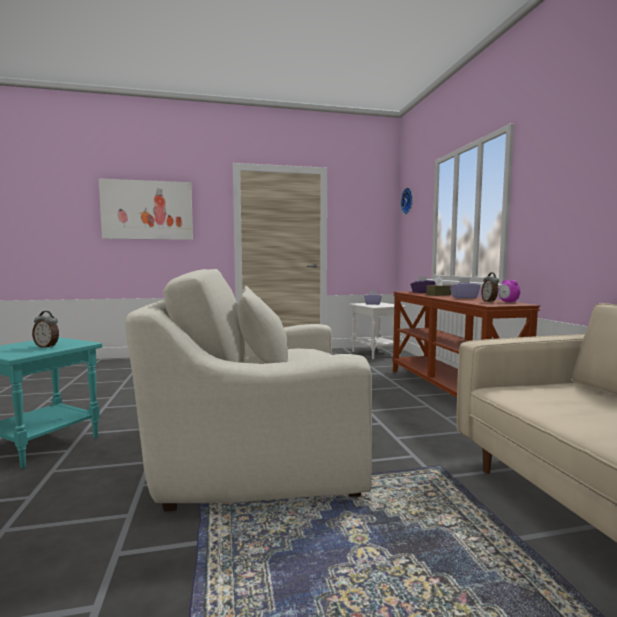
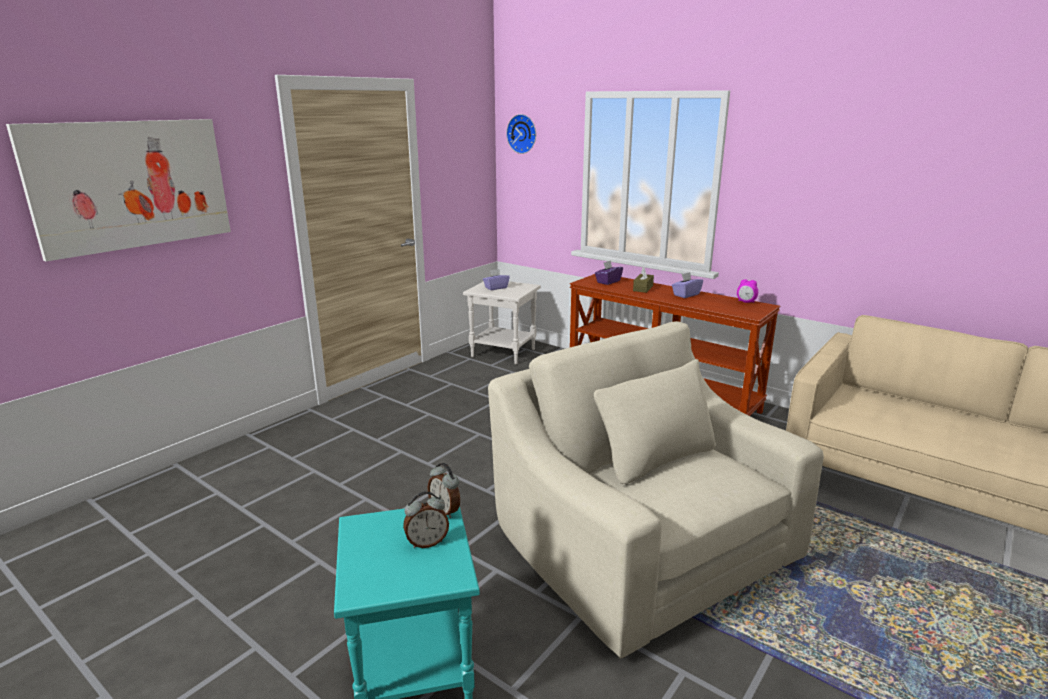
camera: 40 degrees left, 15 degrees up
(256, 450) = (642, 547): beige armchair -> beige armchair turned 105 degrees clockwise
(489, 302) = (733, 305): alarm clock -> alarm clock (445, 511)

